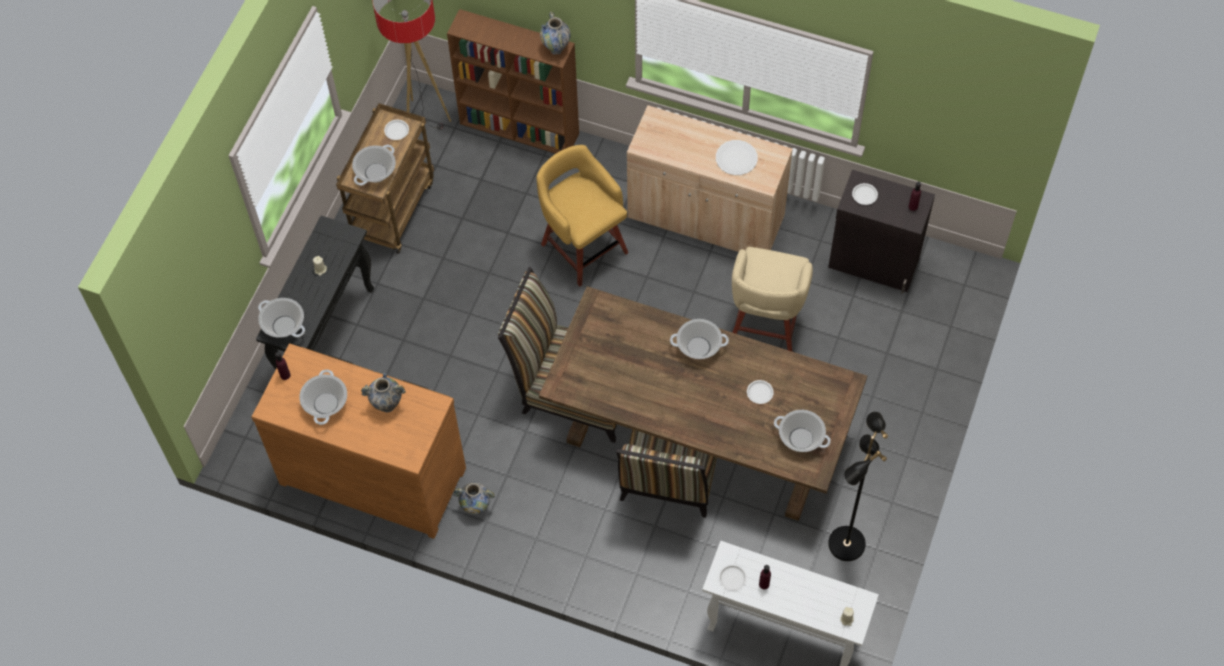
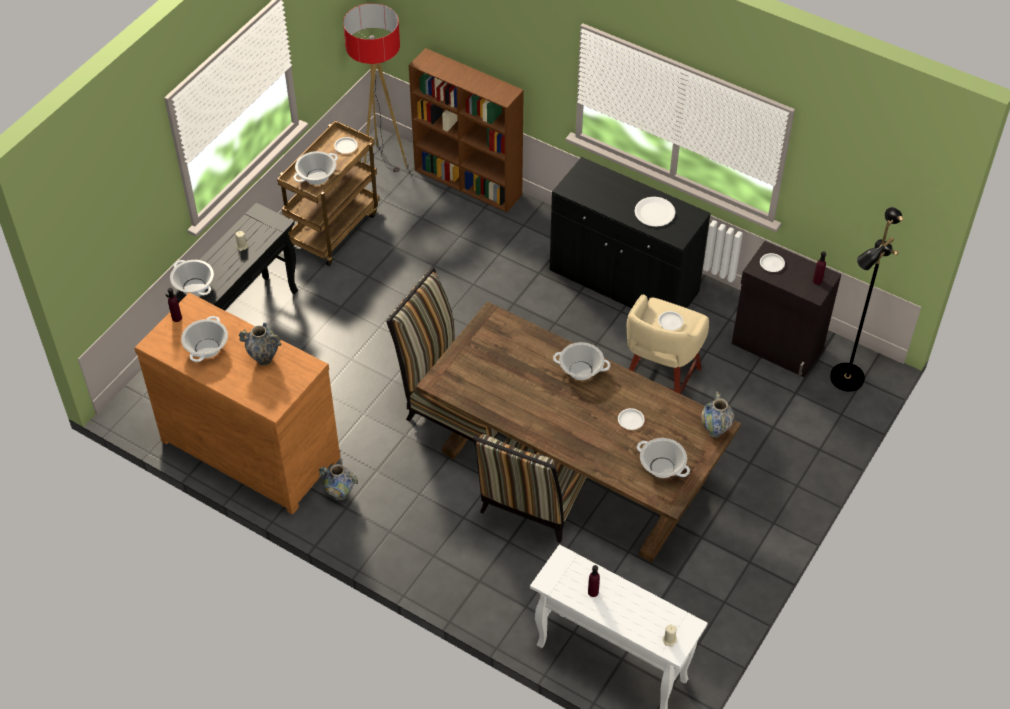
camera: 10 degrees right, 10 degrees down
(556, 48) = (505, 91): vase -> vase (715, 431)
(583, 246) = (501, 287): yellow stool -> none
(706, 217) = (623, 282): beige cabinet -> black cabinet
(732, 578) = (562, 581): white plate -> white plate (670, 322)
(845, 543) = (694, 591): black floor lamp -> black floor lamp (846, 377)

